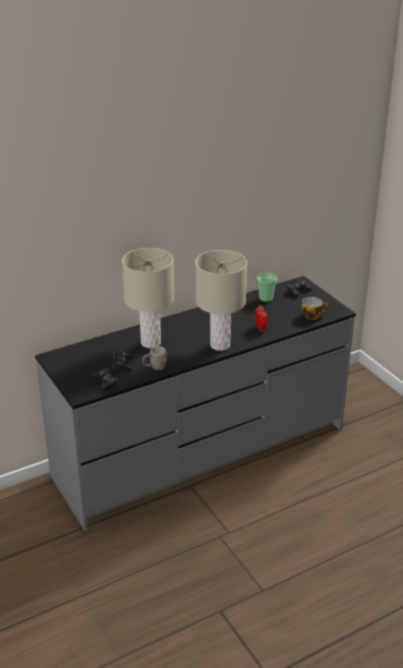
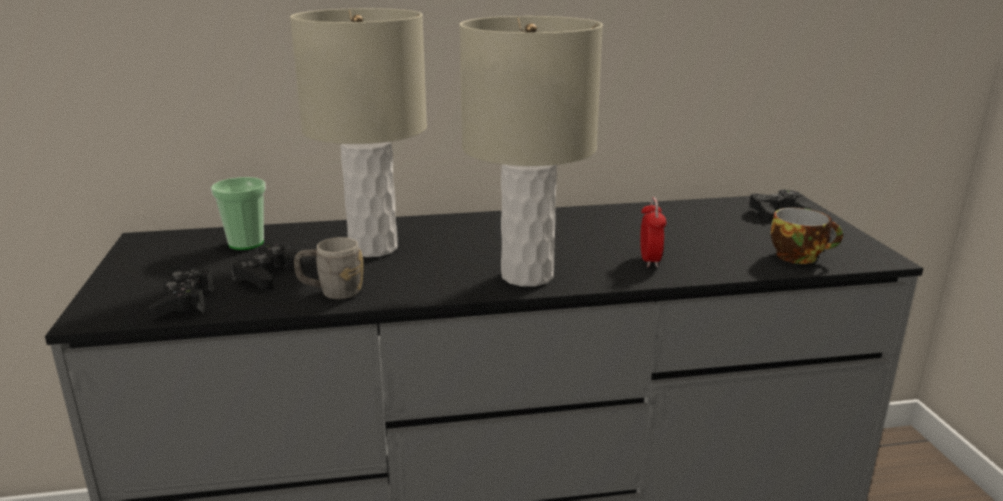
camera: 20 degrees right, 10 degrees down
(266, 298) = (693, 214): cup -> cup (246, 243)

